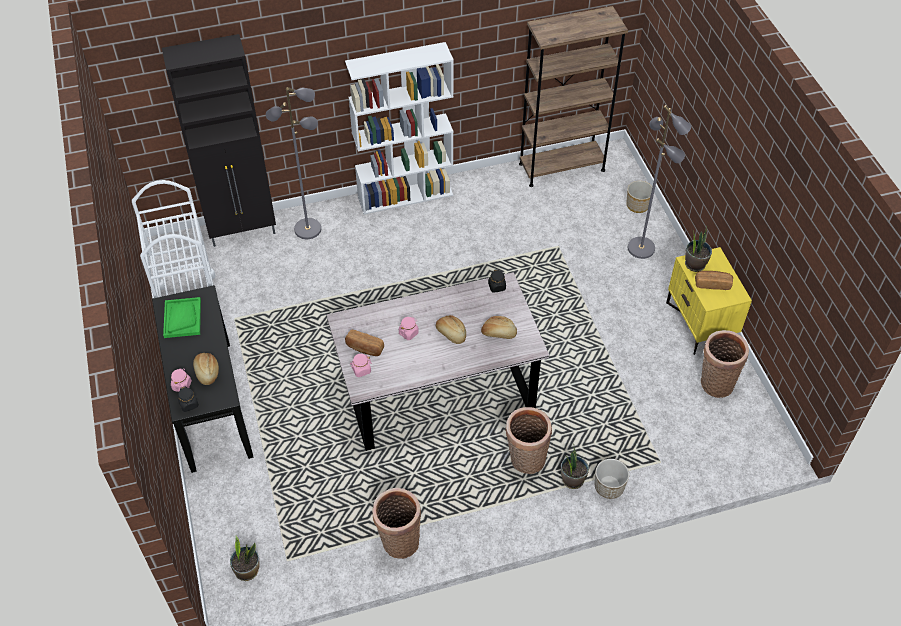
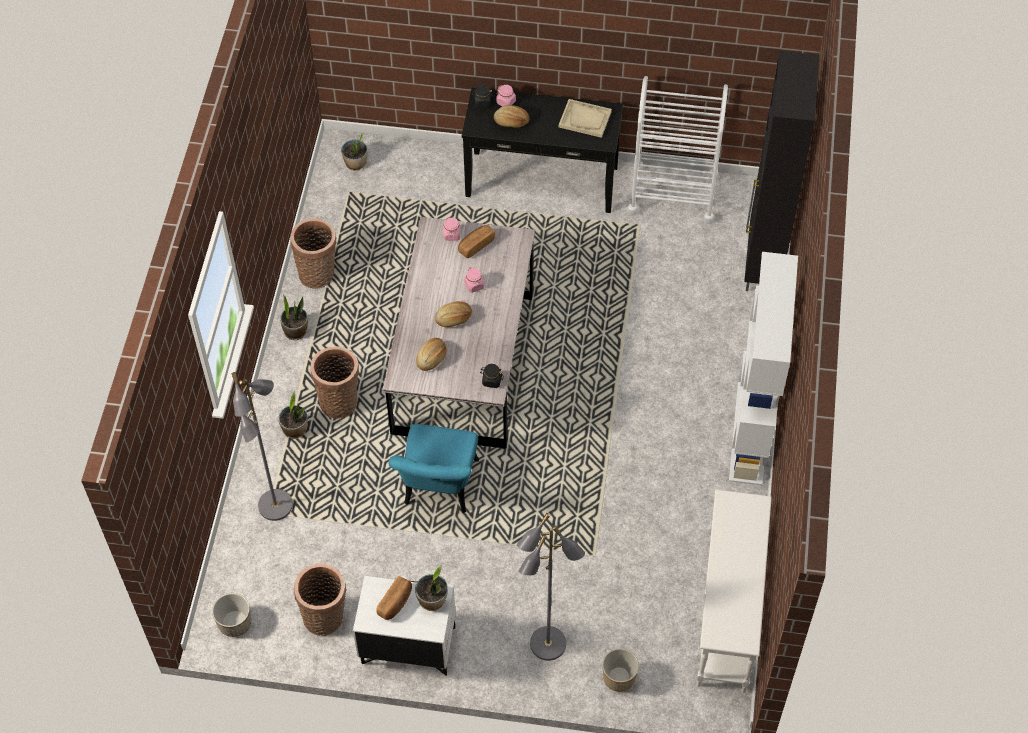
camera: 115 degrees right, 5 degrees up
(182, 318) = (585, 119): green tray -> beige tray
(308, 228) = (739, 322): grey floor lamp -> grey floor lamp (276, 506)
(473, 528) = (296, 331): none -> potted plant
(562, 167) = (726, 622): brown bookcase -> white console table
(564, 355) = (439, 490): none -> turquoise chair
(609, 487) = (269, 456): planter -> planter (235, 623)
(700, 323) = (408, 646): yellow nightstand -> white nightstand

